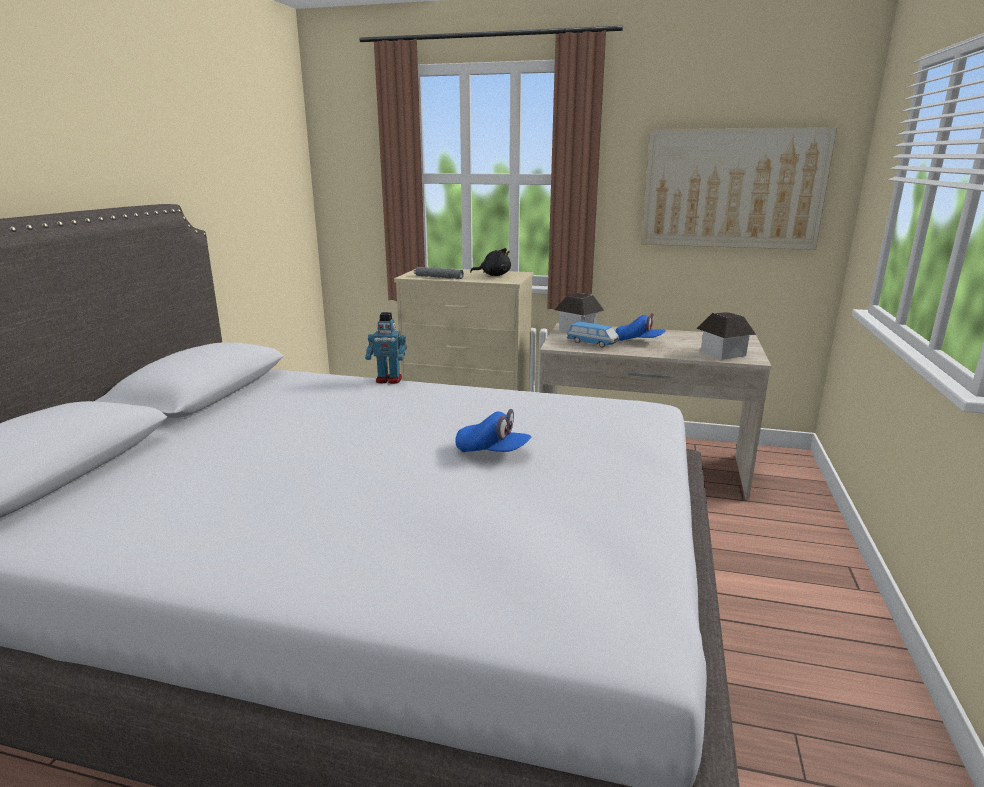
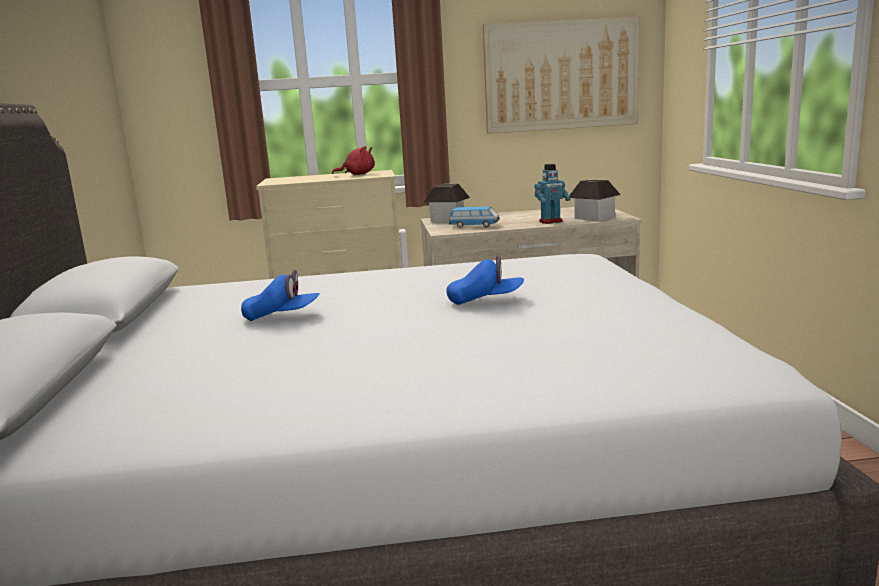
camera: 20 degrees left, 5 degrees down
(388, 380) = (309, 275): toy robot -> toy robot (551, 222)
(438, 277) = (303, 180): grey flashlight -> none
(494, 275) = (357, 174): black plush toy -> red plush toy
(639, 341) = (513, 219): blue cap -> blue cap (282, 316)

